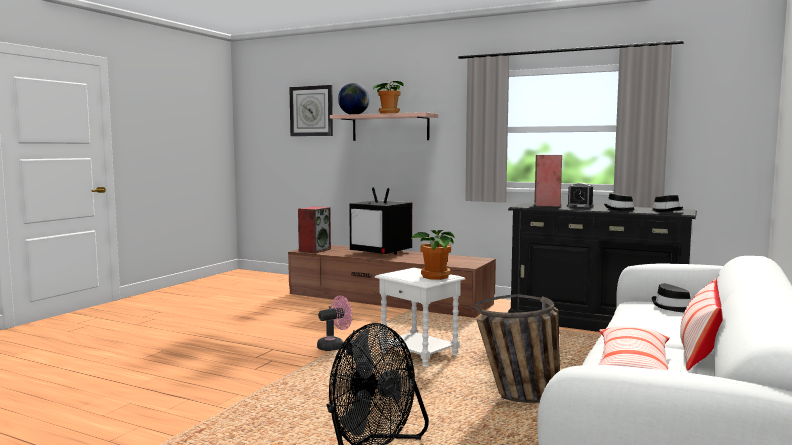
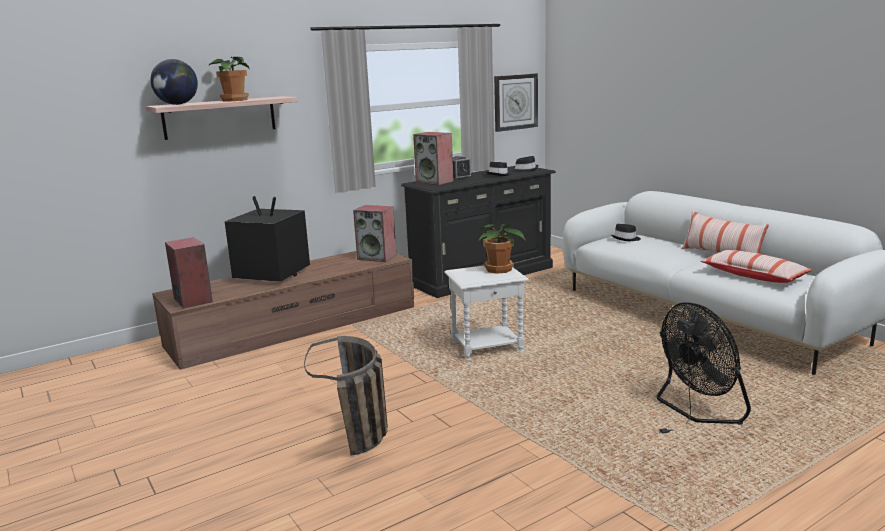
camera: 60 degrees left, 10 degrees up
(311, 111) = (79, 101): wall clock -> wall clock (515, 102)
(334, 346) = (424, 377): pink fan -> none
(382, 252) = (271, 275): television -> television turned 135 degrees counterclockwise
(463, 262) = (377, 257): none -> speaker
(521, 398) = (614, 336): basket -> basket (361, 444)

